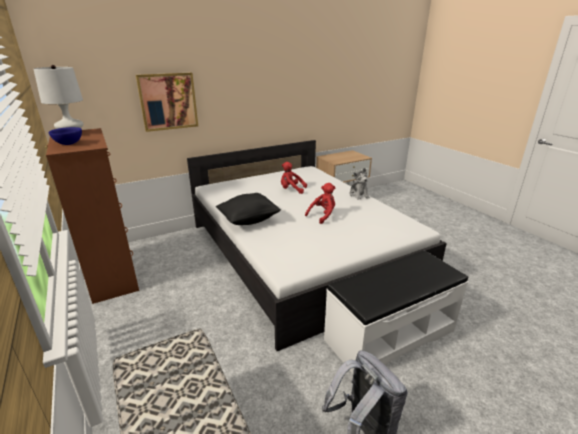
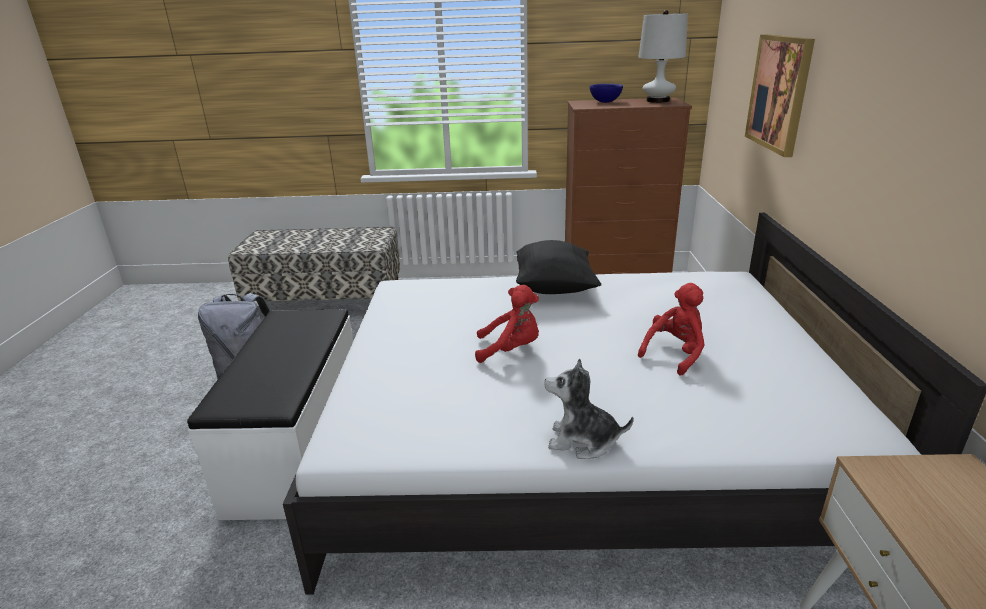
camera: 120 degrees right, 0 degrees up
(322, 215) = (510, 350): red plush toy -> red plush toy turned 75 degrees counterclockwise

